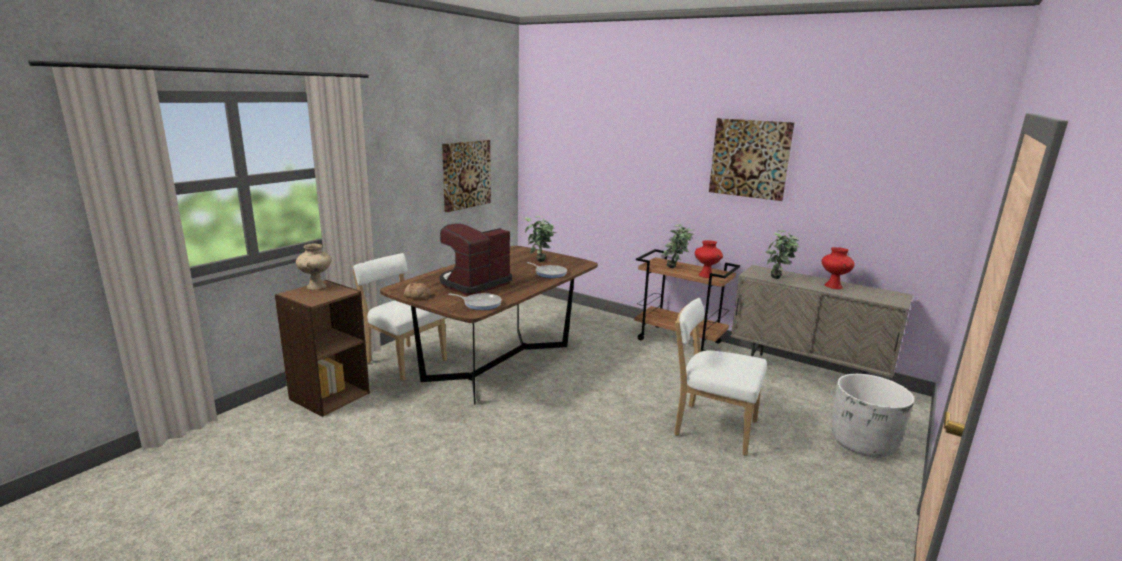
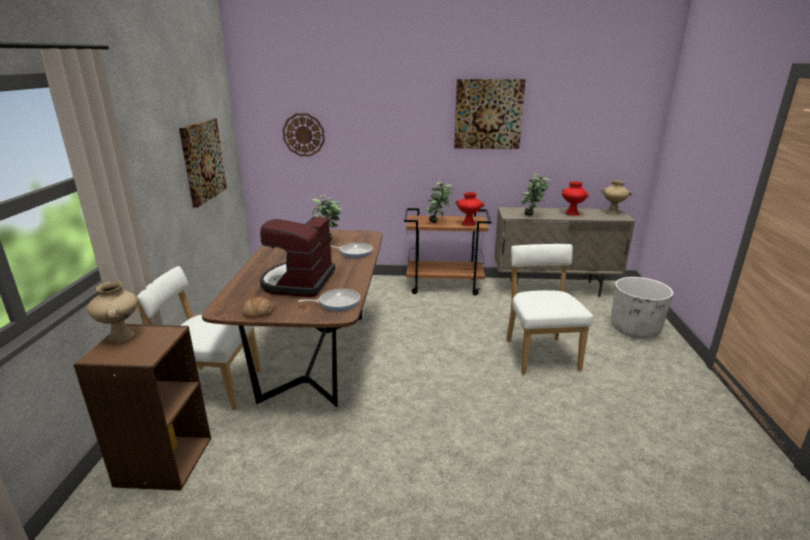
camera: 30 degrees left, 5 degrees up
(571, 163) = (303, 135): none -> wall clock
(711, 427) = (540, 353): white chair -> white chair turned 90 degrees clockwise
(893, 295) = (613, 212): none -> beige vase

